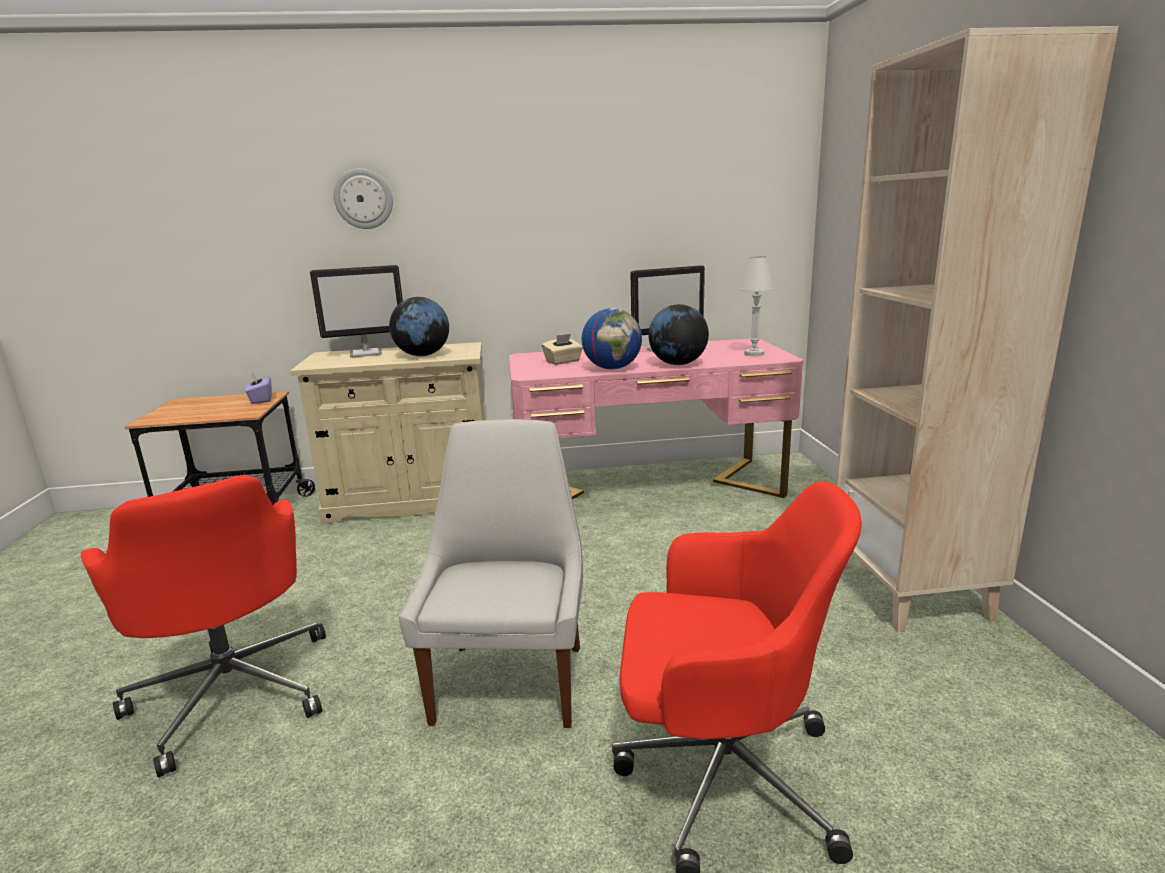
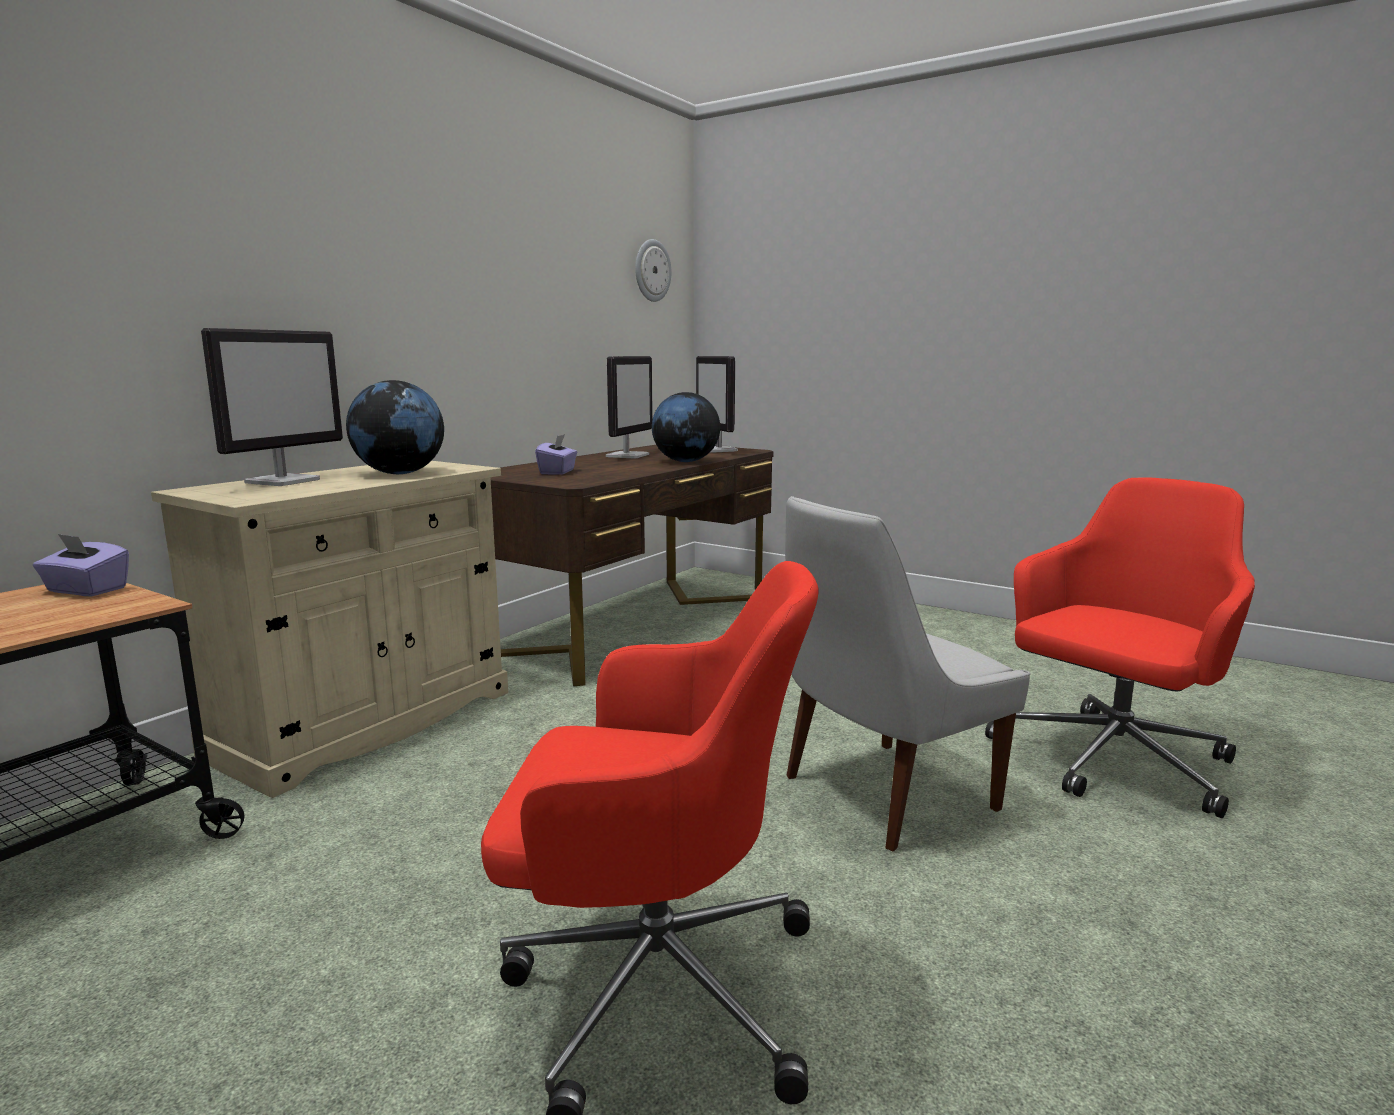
camera: 50 degrees left, 5 degrees down
(363, 199) = (237, 218): wall clock -> wall clock (651, 270)
(511, 679) = (882, 795): white chair -> white chair turned 75 degrees counterclockwise
(563, 361) = (558, 472): beige tissue box -> purple tissue box
(612, 368) = (638, 470): globe -> none
(649, 487) = (634, 624): pink desk -> brown desk
(754, 354) = (718, 450): white table lamp -> monitor
(912, 592) = (962, 627): beige bookcase -> none

